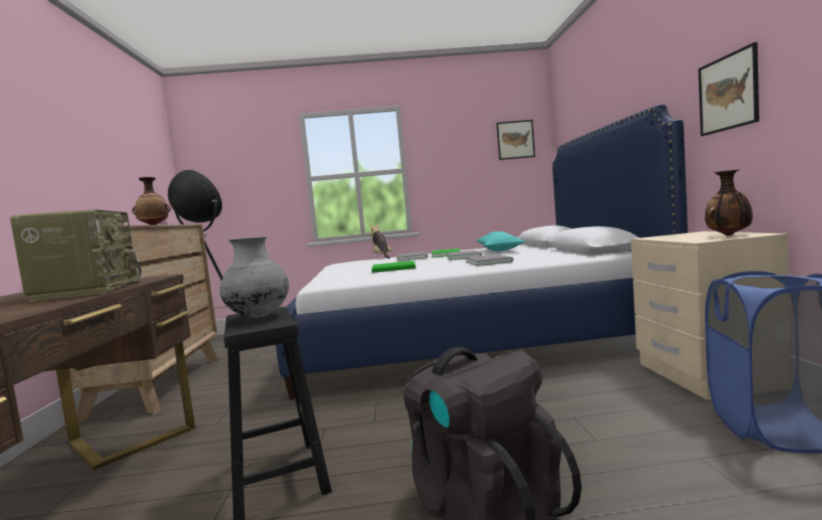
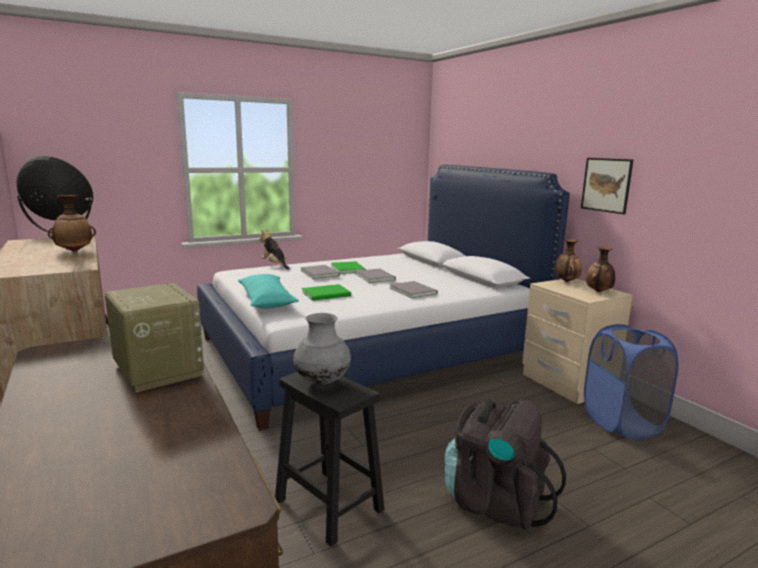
camera: 25 degrees left, 10 degrees up
(499, 250) = (394, 265): turquoise pillow -> turquoise pillow (266, 300)
(515, 140) = (397, 149): picture -> none
(687, 233) = (566, 281): none -> vase

